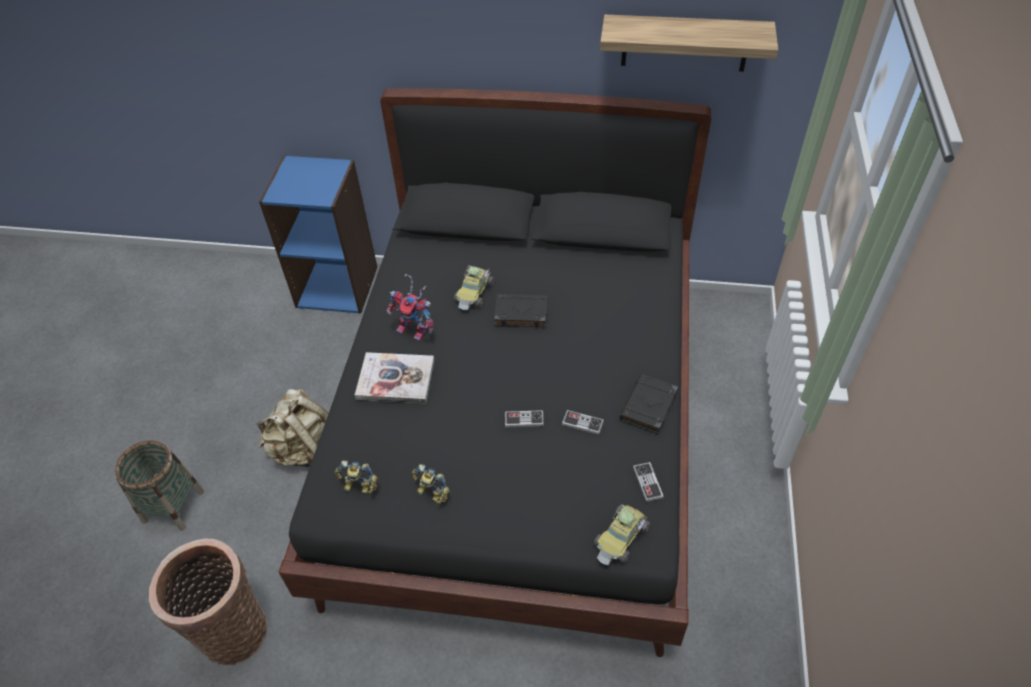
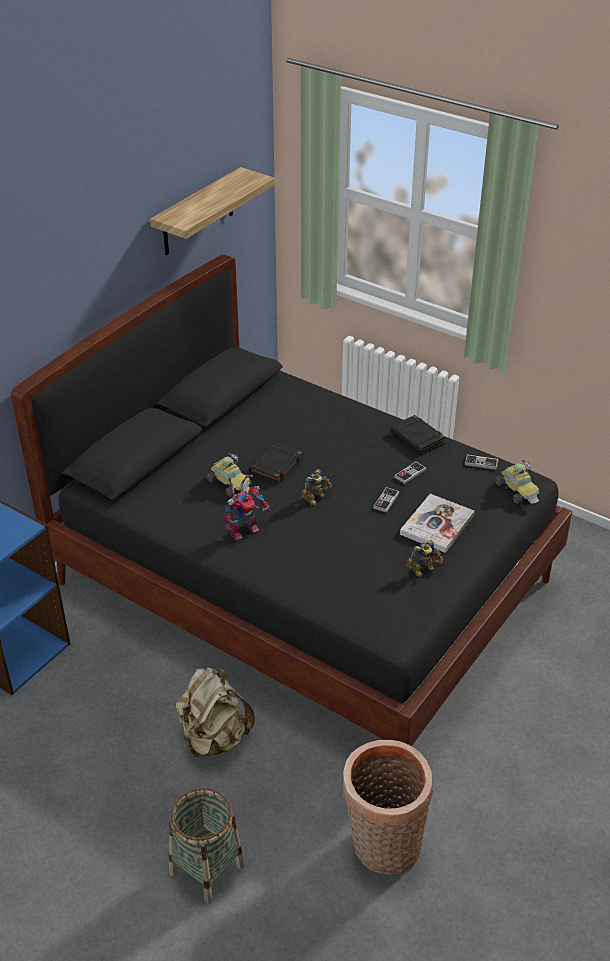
camera: 65 degrees left, 10 degrees down
(358, 488) = (393, 608): toy robot -> toy robot (316, 498)
(395, 379) = (293, 555): book -> book (437, 525)

